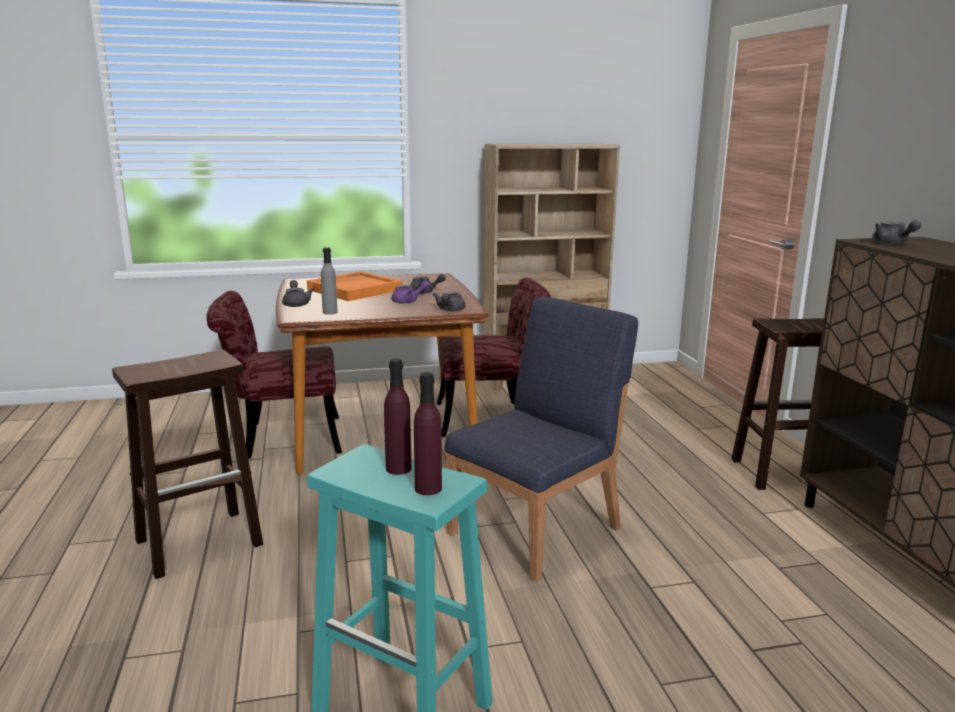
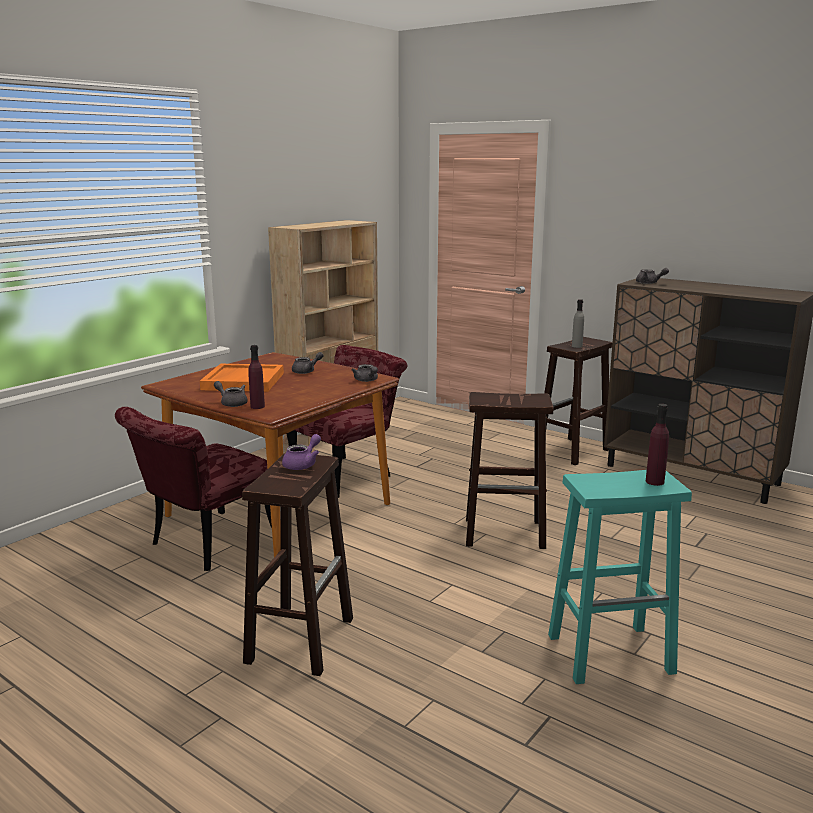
camera: 40 degrees left, 0 degrees up
(330, 312) = (284, 403): grey bottle -> grey bottle (577, 346)
(398, 468) = (614, 479): purple bottle -> purple bottle (257, 406)
(409, 301) = (317, 381): purple teapot -> purple teapot (303, 464)
(537, 530) = (506, 533): blue chair -> brown stool

